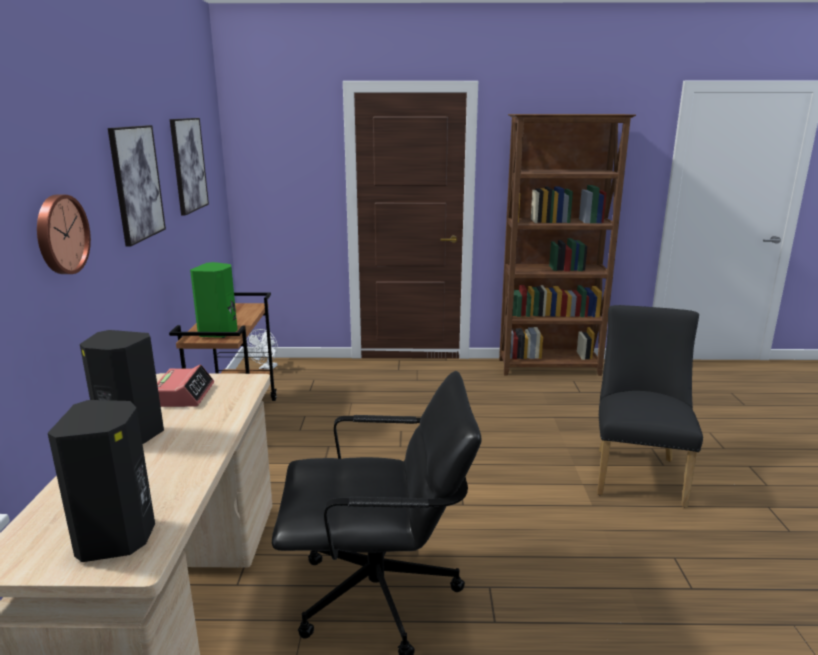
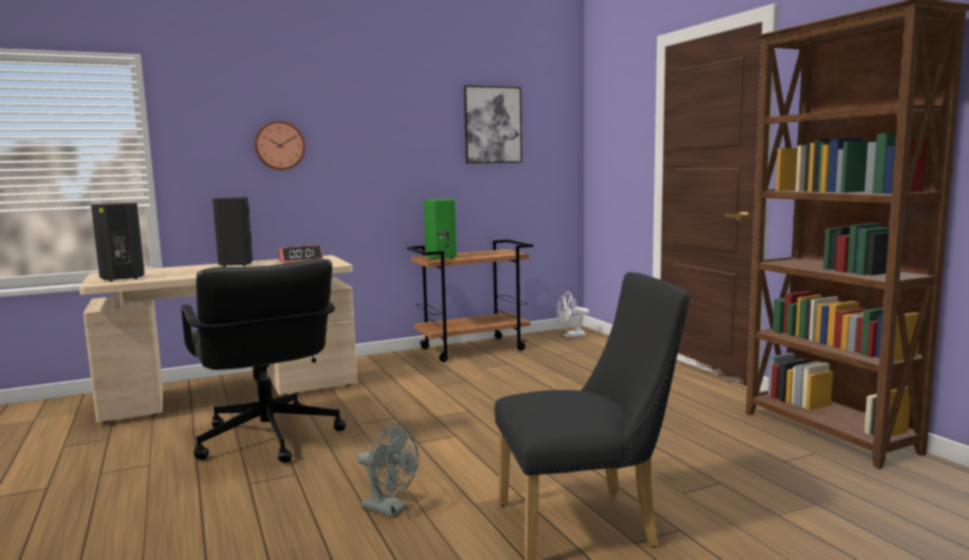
camera: 65 degrees right, 10 degrees down
(136, 183) = (391, 128): picture -> none
(587, 544) = (390, 509): none -> grey fan

